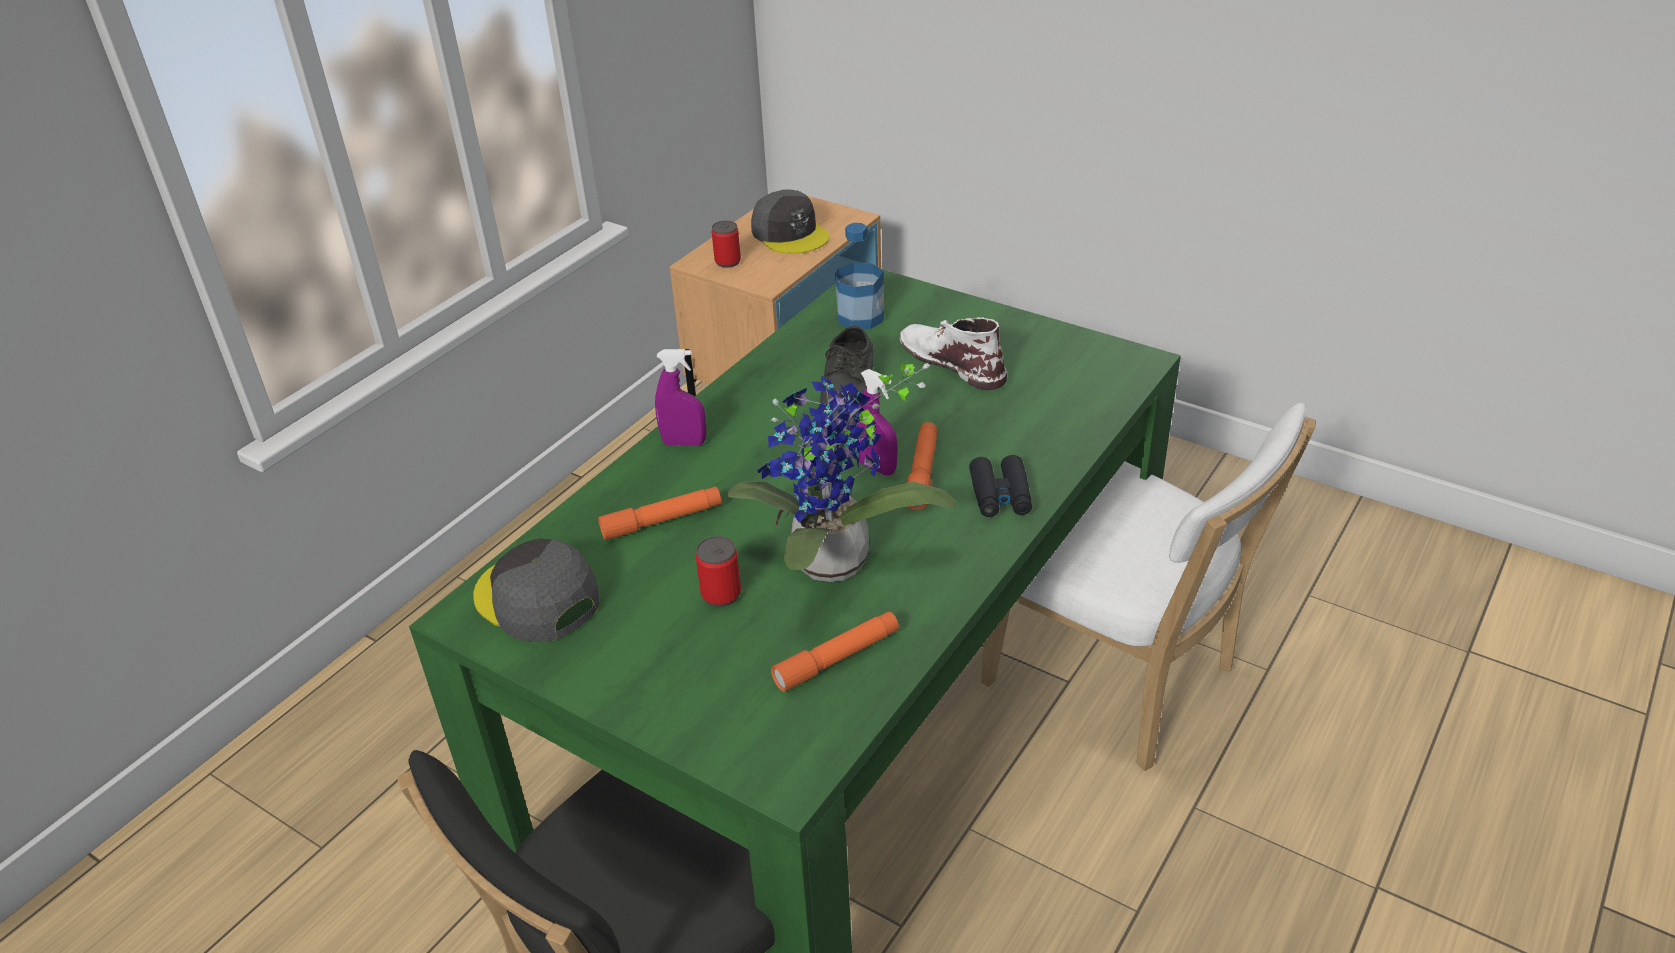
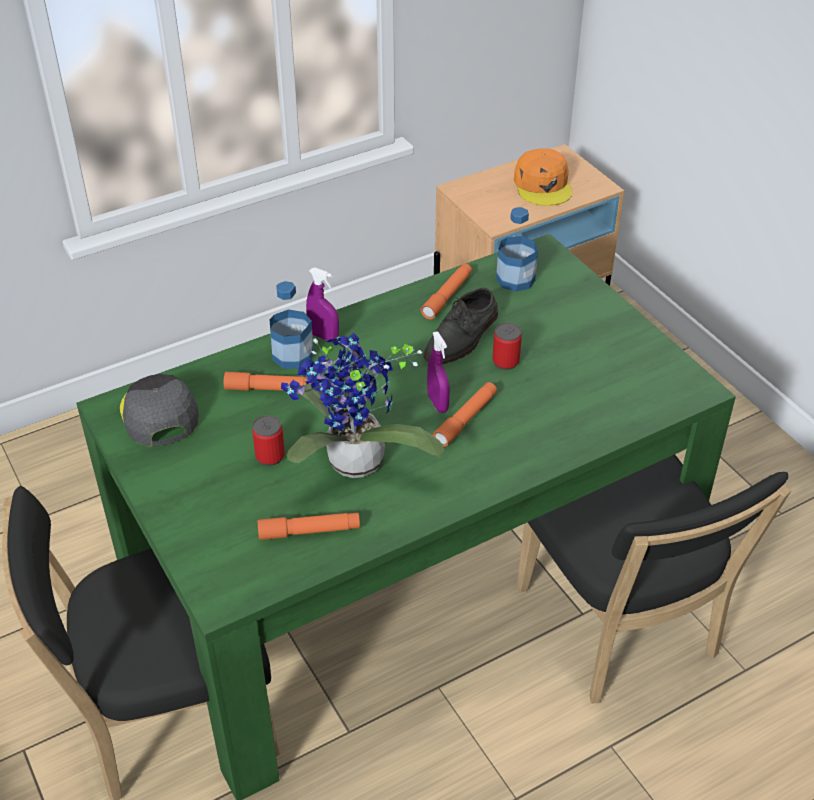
camera: 25 degrees right, 5 degrees up
(662, 475) = (292, 355): none -> bottle
(727, 261) = (480, 195): can -> can (505, 362)
(790, 233) = (543, 185): grey cap -> orange cap
(798, 356) = (447, 296): none -> orange flashlight
(952, 361) = (555, 339): white boot -> none
(1000, 495) = (507, 457): black binoculars -> none
(1119, 681) = (620, 630): white chair -> black chair

